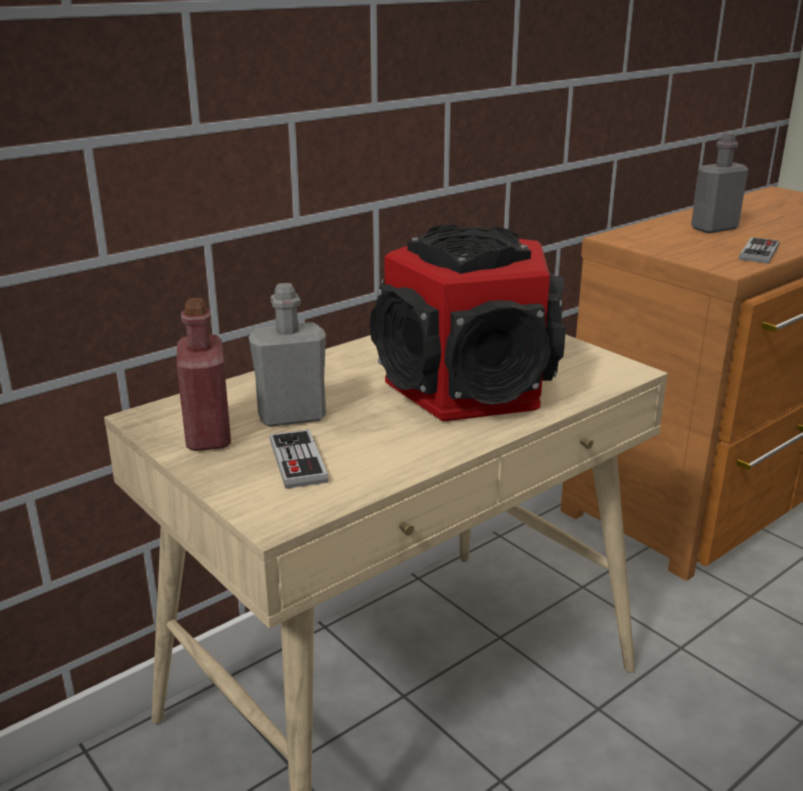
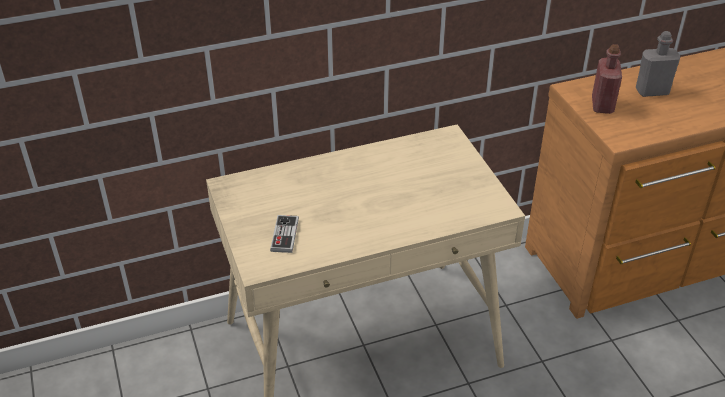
camera: 20 degrees right, 15 degrees up
(208, 436) = (250, 206): red bottle -> red bottle (602, 105)
(292, 416) = (296, 202): grey bottle -> none
(470, 388) = (402, 202): speaker -> none
(759, 253) = (657, 127): game controller -> none

